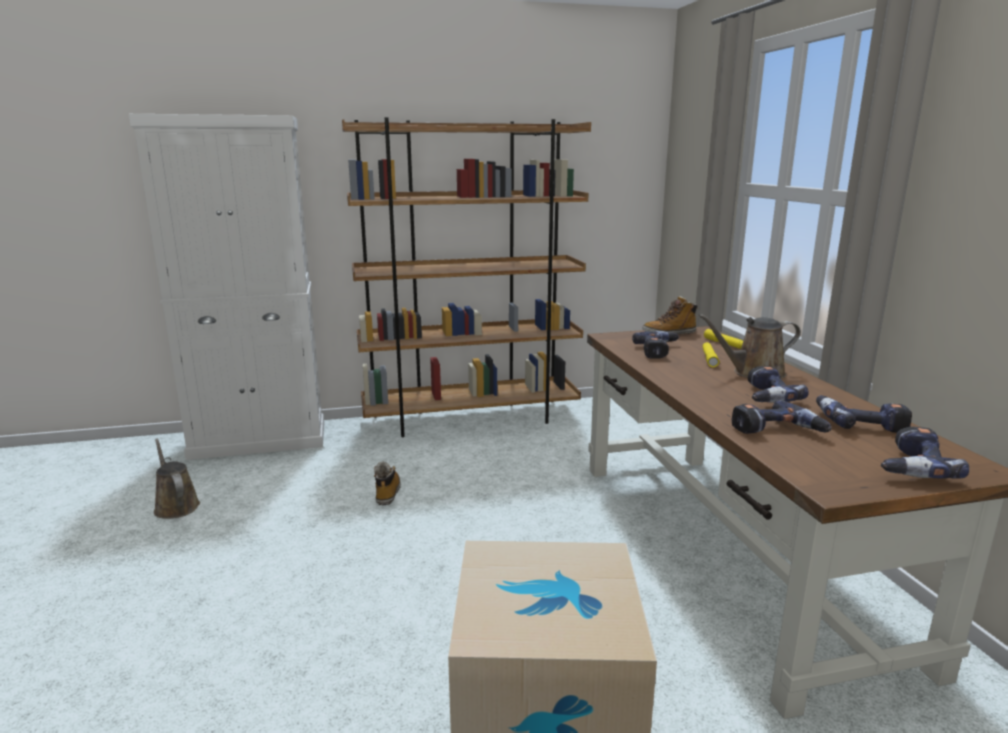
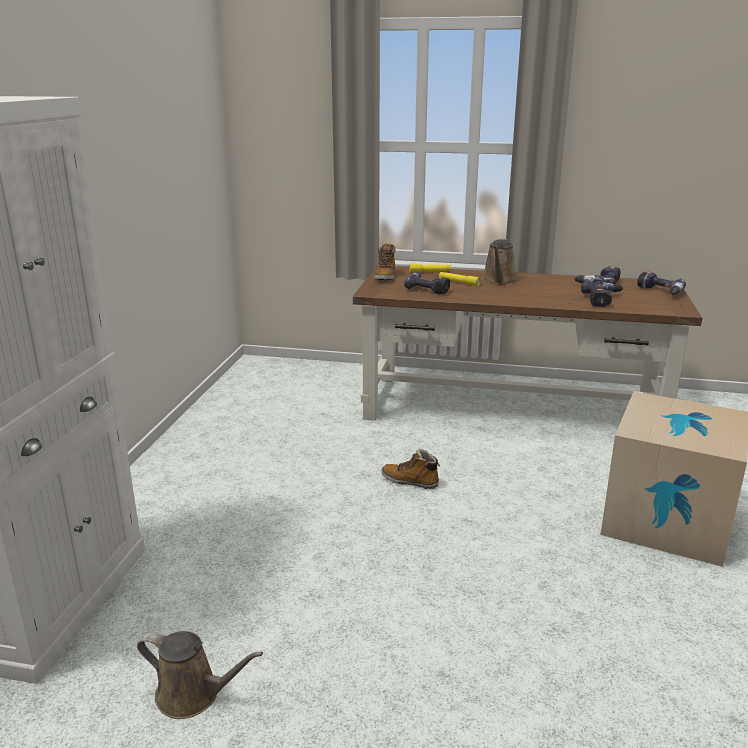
camera: 65 degrees left, 5 degrees up
(176, 506) = (193, 695): brown watering can -> brown watering can turned 150 degrees counterclockwise
(387, 492) = (310, 524): boot -> boot (410, 481)
(471, 418) = (190, 443): brown bookcase -> none
(765, 396) = (544, 289): power drill -> none

